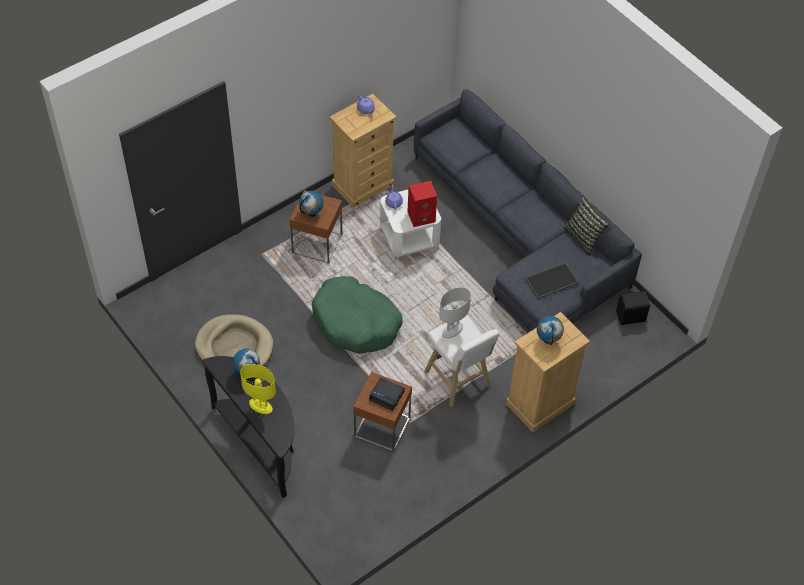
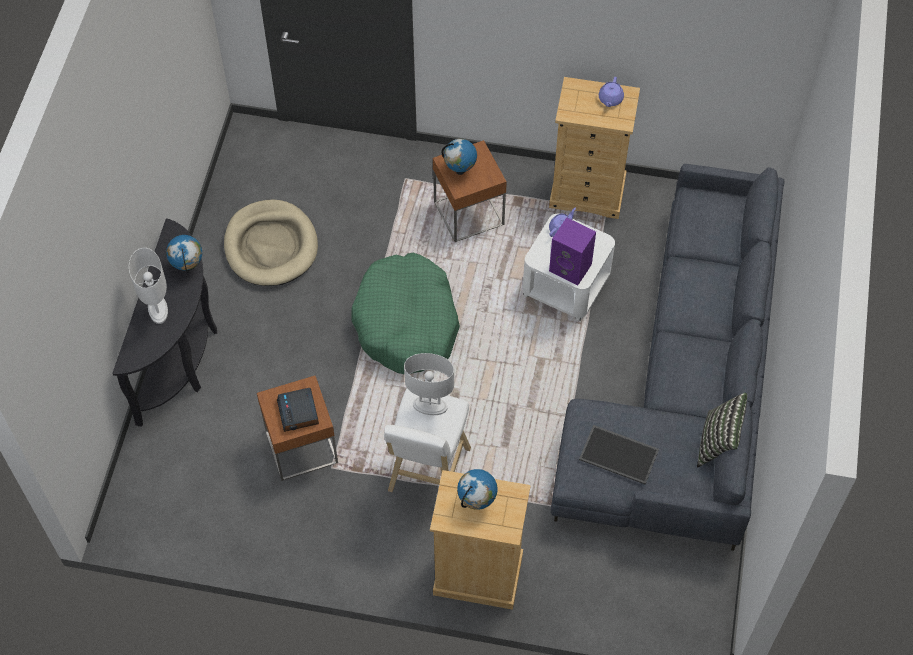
camera: 50 degrees right, 5 degrees up
(260, 406) = (157, 309): yellow table lamp -> white table lamp
(421, 216) = (571, 267): red speaker -> purple speaker
(631, 317) = (692, 581): black speaker -> none

